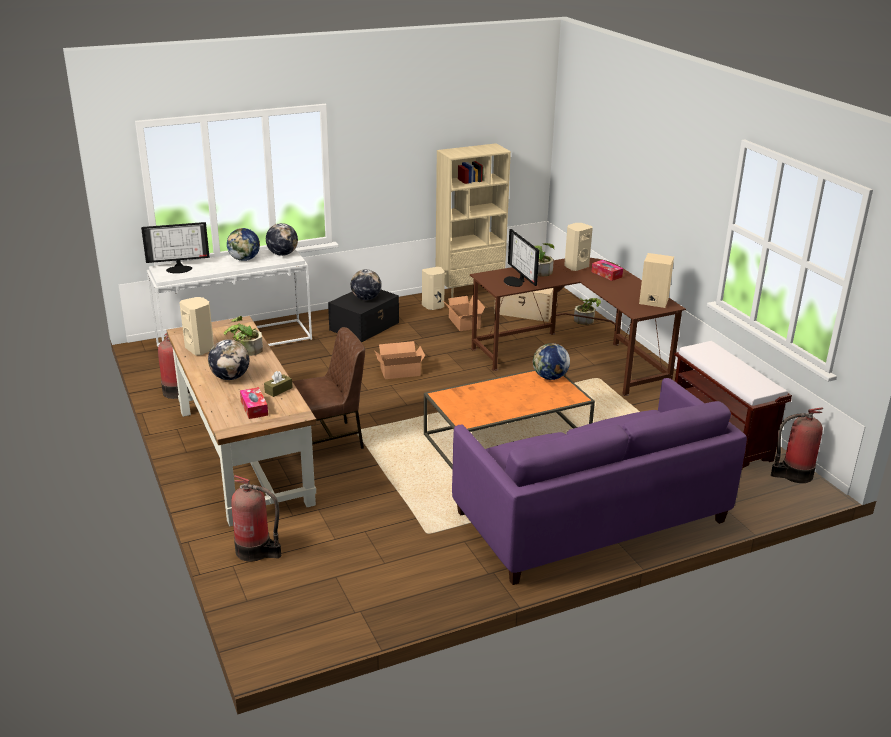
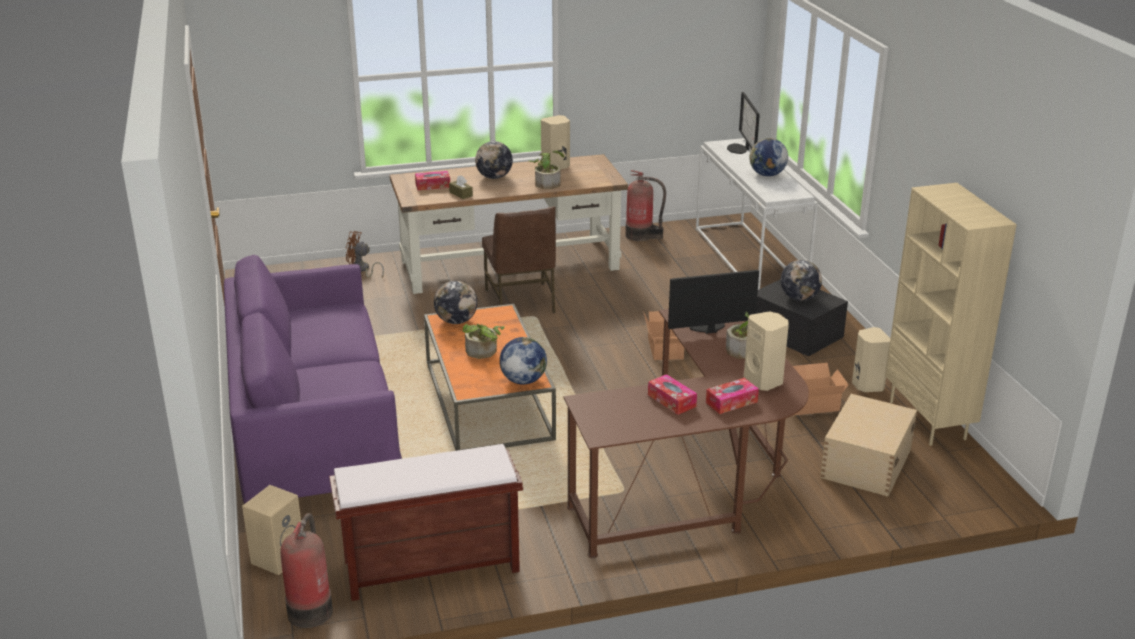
camera: 100 degrees right, 0 degrees up
(256, 551) = (361, 270): fire extinguisher -> brown fan
(282, 254) = (784, 192): globe -> globe (456, 321)
(586, 319) = (831, 517): potted plant -> potted plant (483, 353)
(616, 289) = (671, 400): none -> tissue box
(653, 301) = (620, 423): beige speaker -> beige speaker (278, 557)

